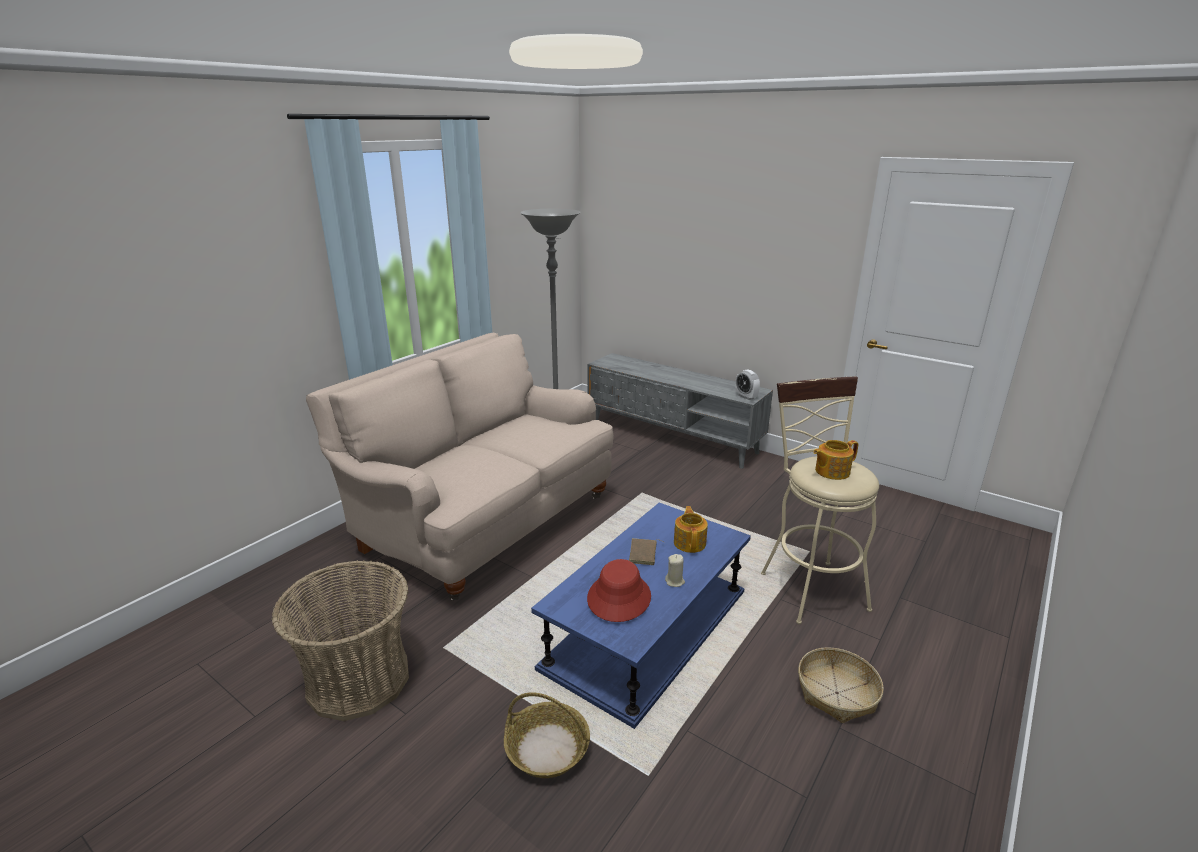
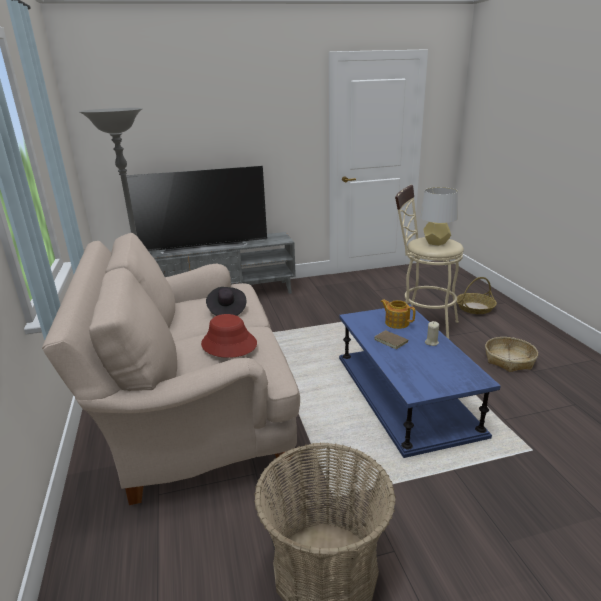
camera: 50 degrees left, 0 degrees up
(531, 438) = (226, 310): none -> black hat
(547, 749) = (484, 484): basket -> basket (474, 308)
(618, 597) = (429, 366): red hat -> red hat (228, 344)
(663, 374) = (204, 246): none -> television
(746, 397) = (281, 240): alarm clock -> none
(831, 471) = (436, 243): teapot -> grey table lamp

